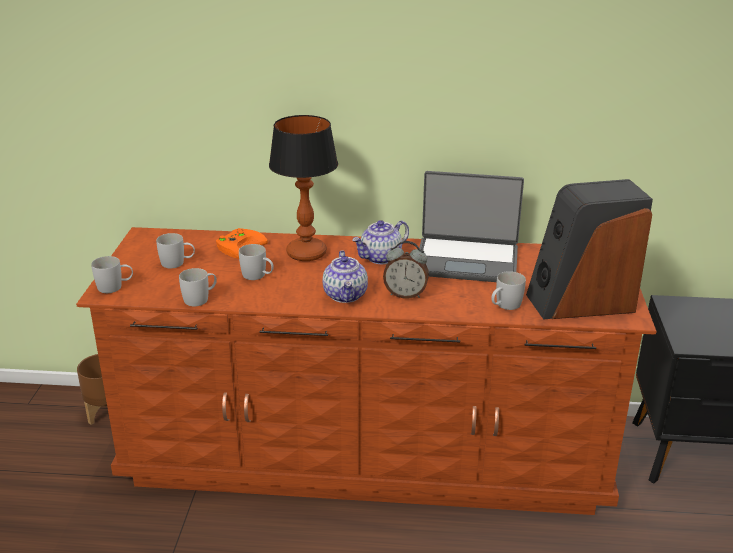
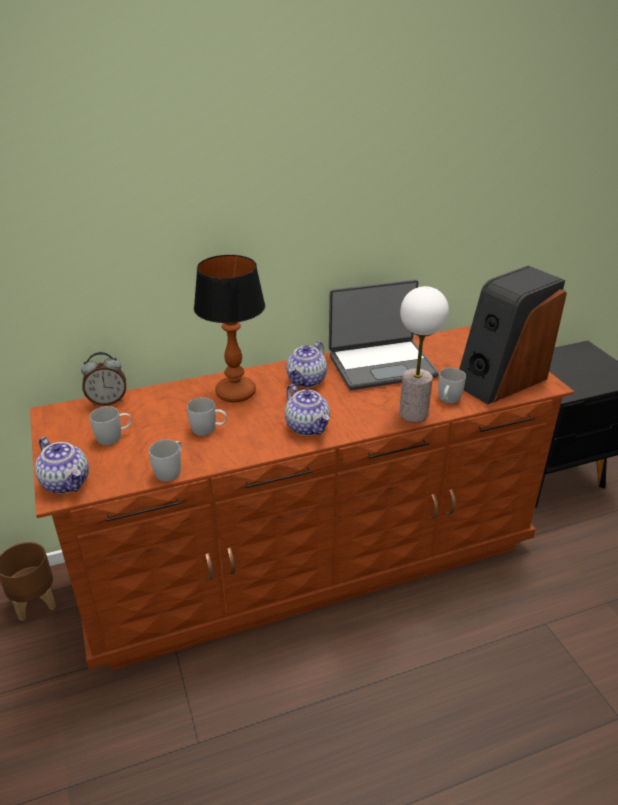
camera: 25 degrees left, 5 degrees up
(115, 287) = (67, 482): white mug -> teapot
(240, 245) = (163, 400): orange game controller -> none
(405, 294) = (359, 411): alarm clock -> alarm clock (108, 401)
(457, 309) = (413, 414): none -> table lamp

